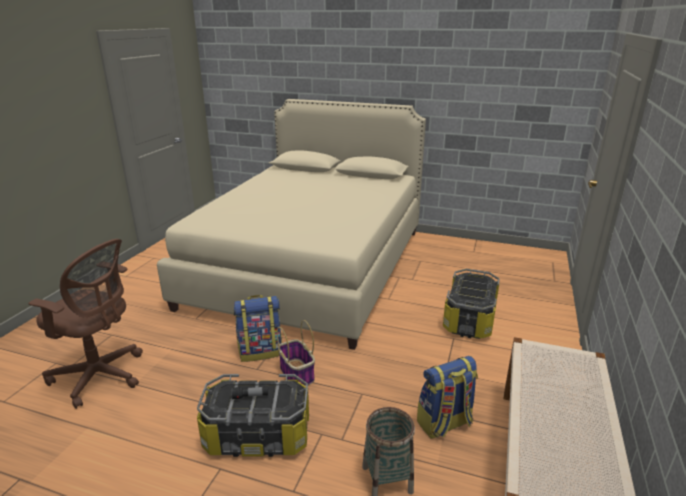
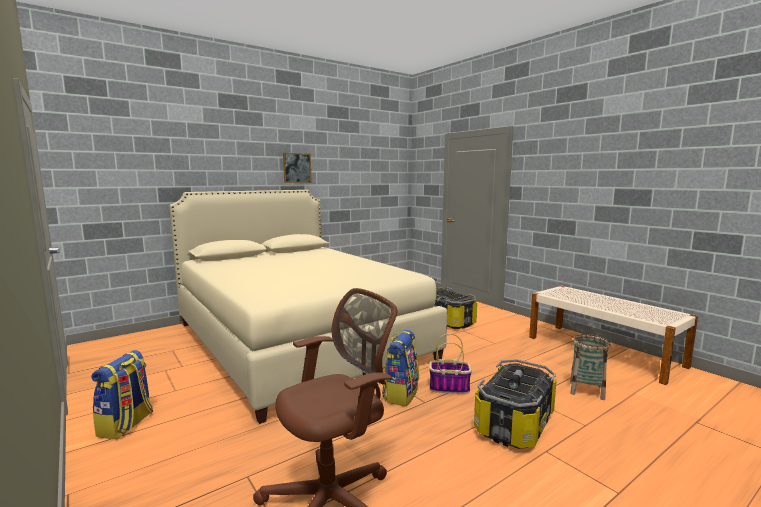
camera: 55 degrees left, 15 degrees down
(406, 78) = (297, 168): none -> picture
(444, 424) = (544, 359): backpack -> backpack (126, 425)

